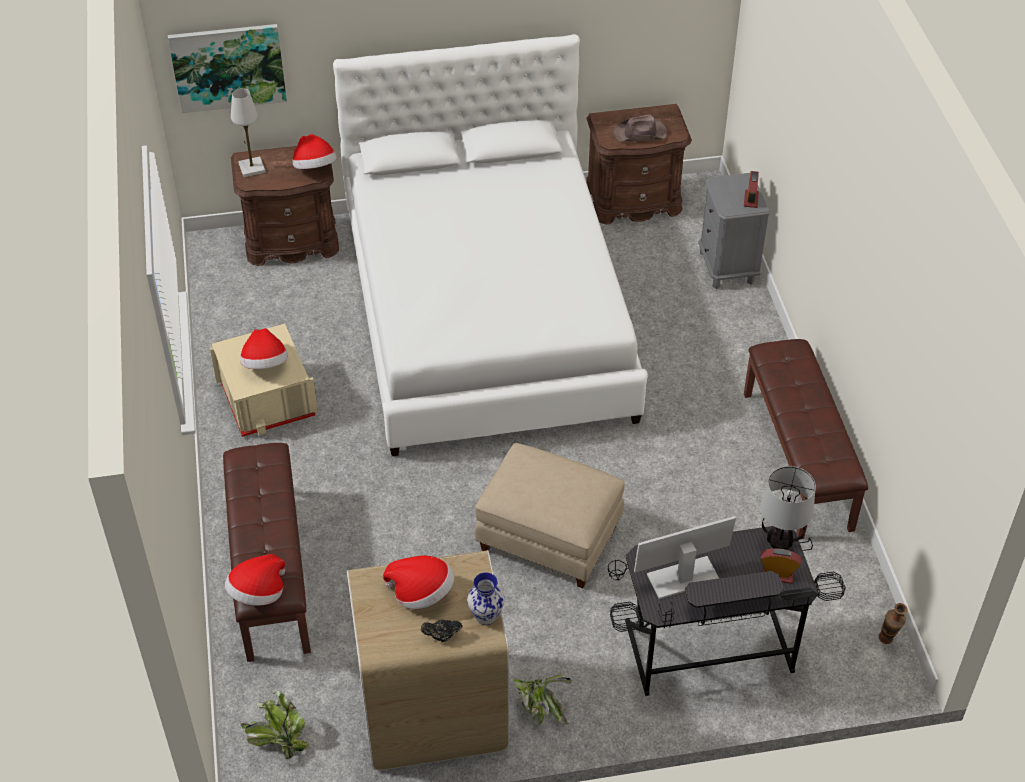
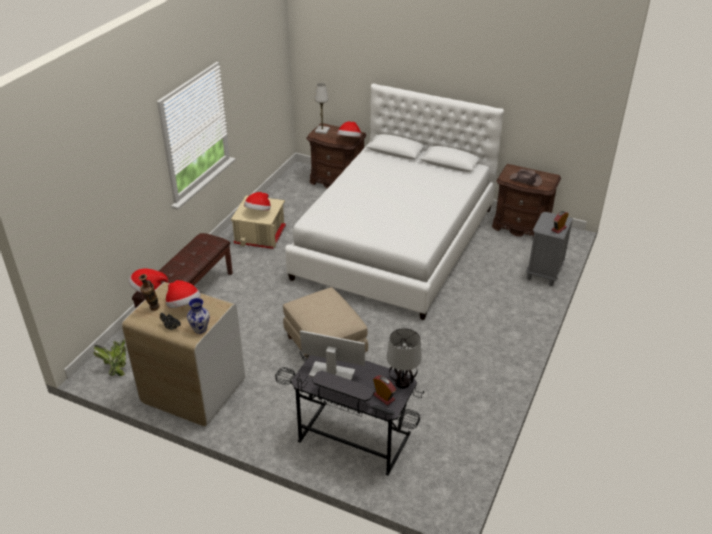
camera: 35 degrees right, 10 degrees down
(228, 67) = (324, 72): picture -> none
(540, 709) = (241, 419): potted plant -> none
(798, 460) = (495, 376): brown bench -> none
(887, 642) = (457, 490): vase -> vase (152, 309)

